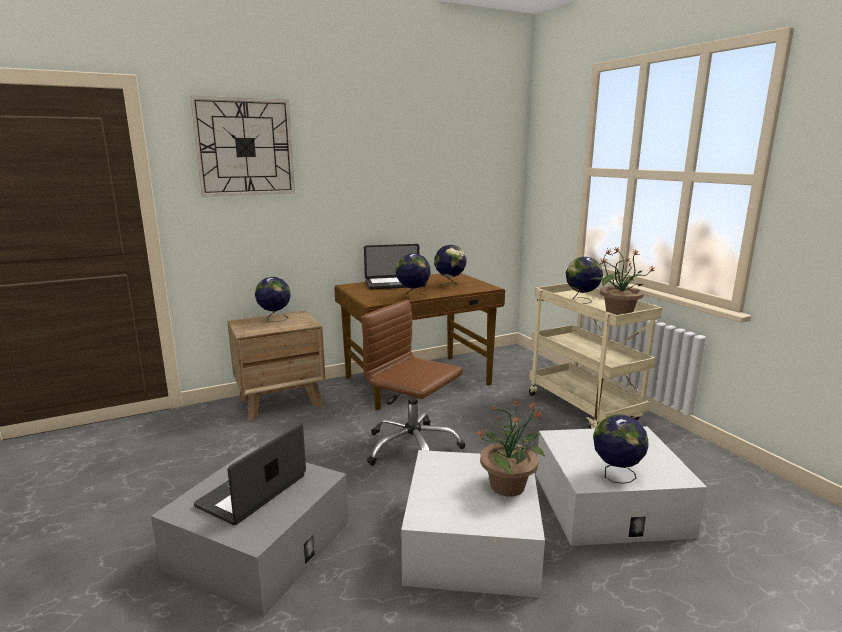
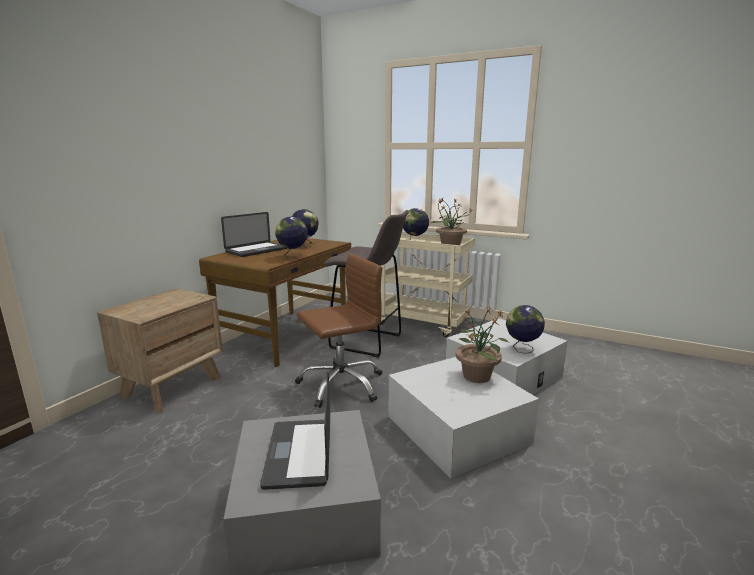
camera: 35 degrees left, 0 degrees up
(245, 147) = (95, 111): wall clock -> none
(274, 319) = (155, 301): globe -> none
(412, 448) = (341, 384): brown office chair -> brown office chair turned 150 degrees clockwise
(492, 411) = (368, 342): none -> grey stool

